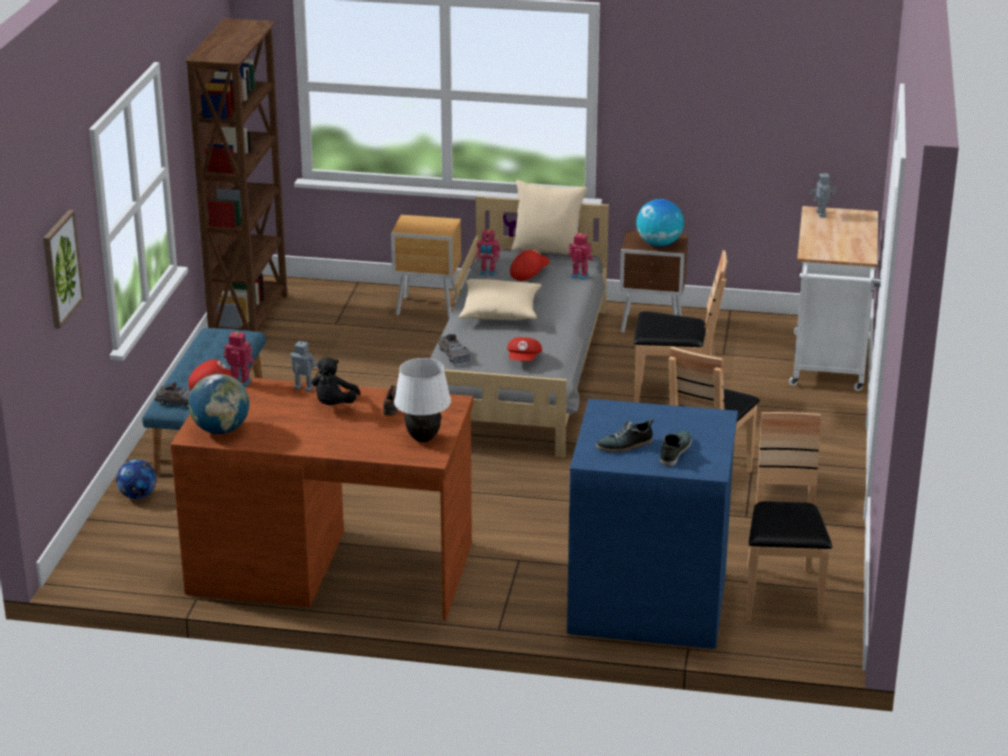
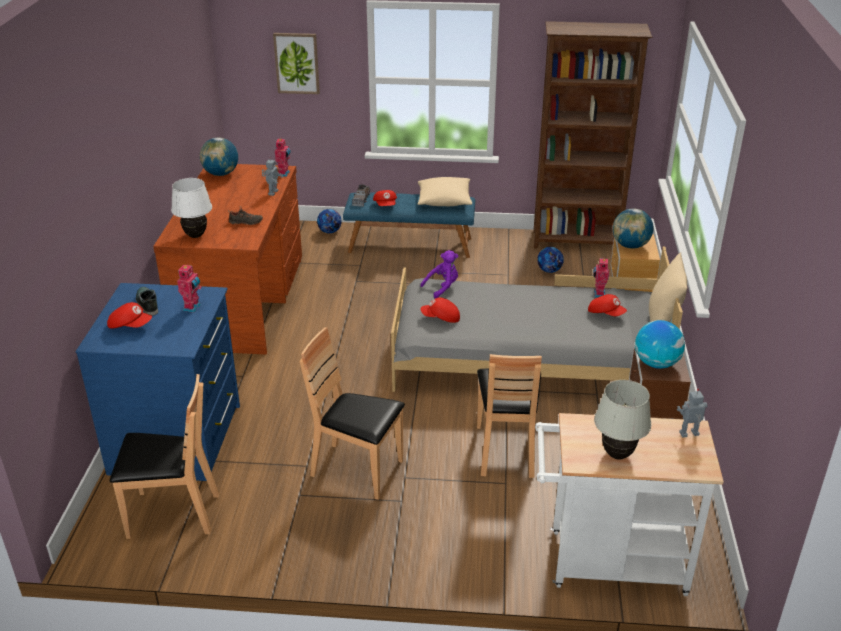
camera: 85 degrees right, 5 degrees up
(318, 342) = (549, 270): none -> football
(334, 405) = (248, 204): black plush toy -> none
(426, 228) = (630, 246): none -> globe
(454, 355) = (442, 287): grey toy car -> purple plush toy
(500, 312) = (524, 303): beige pillow -> beige pillow (444, 201)
(580, 275) = (613, 340): toy robot -> toy robot (192, 308)
(674, 451) = (130, 326): shoe -> red cap
(852, 242) = (617, 455): none -> white table lamp

